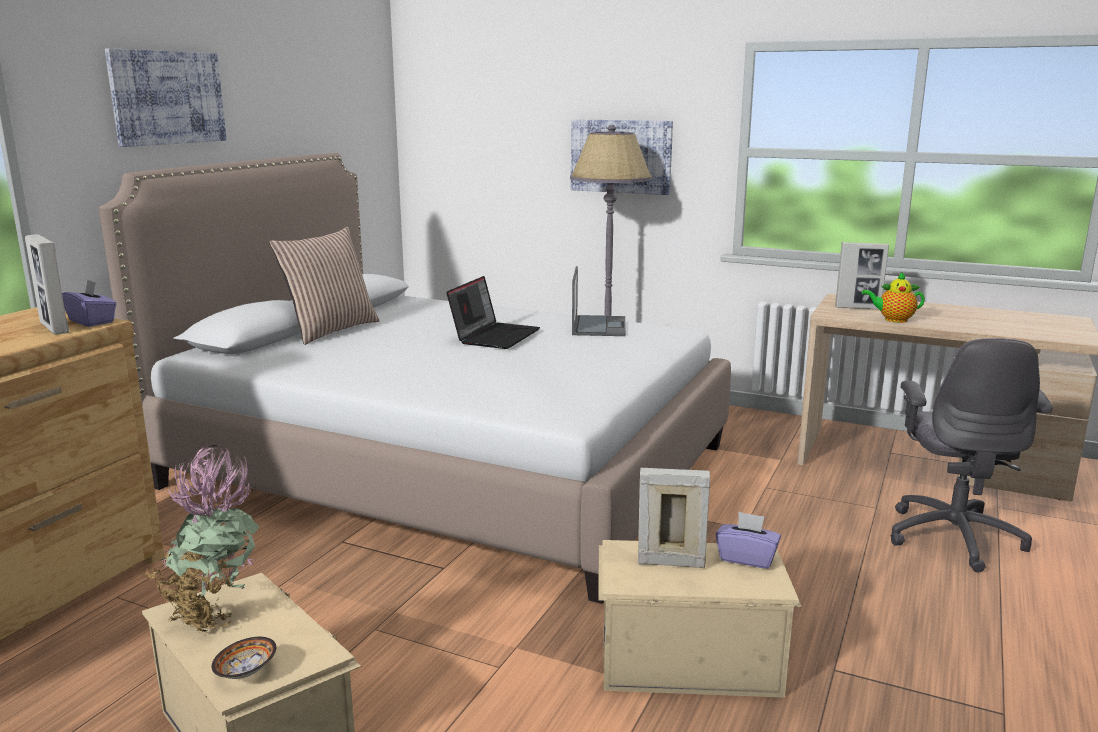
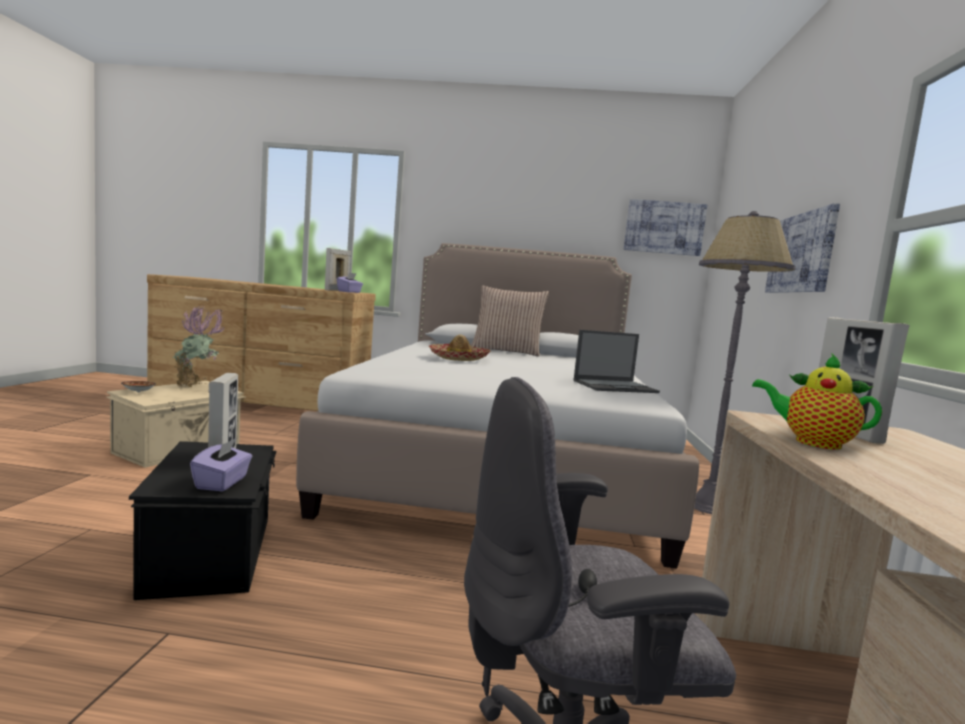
camera: 70 degrees right, 10 degrees down
(167, 98) = (491, 210): picture -> picture (664, 227)
(433, 361) = (458, 358): none -> hat
(494, 336) = (537, 368): laptop -> none
(687, 658) = (214, 553): beige storage box -> black storage box
(893, 320) = (812, 442): teapot -> teapot turned 45 degrees counterclockwise

